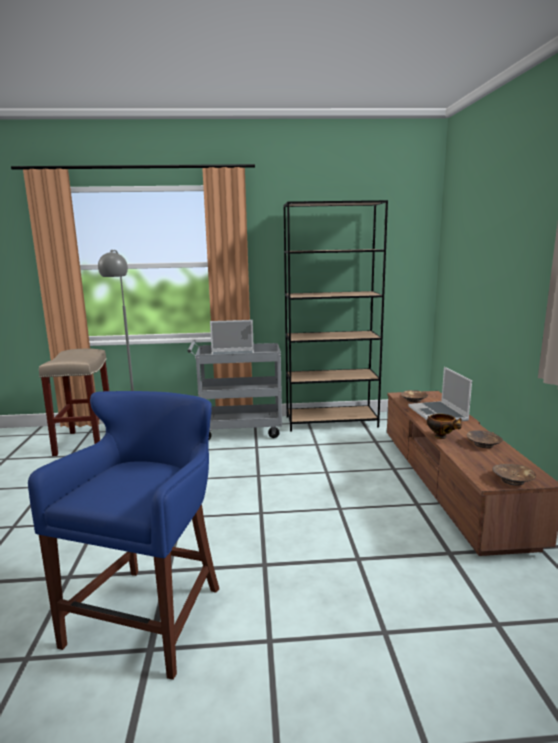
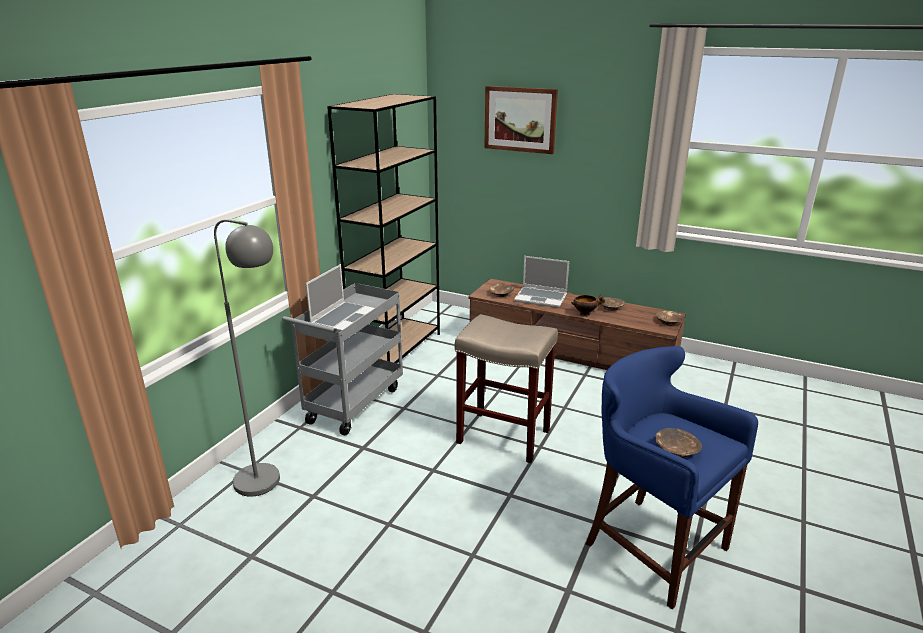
camera: 60 degrees left, 10 degrees up
(85, 442) = (215, 534): beige stool -> beige stool (502, 436)
(105, 483) = (676, 450): none -> brown bowl
(483, 225) = (520, 119): none -> picture

